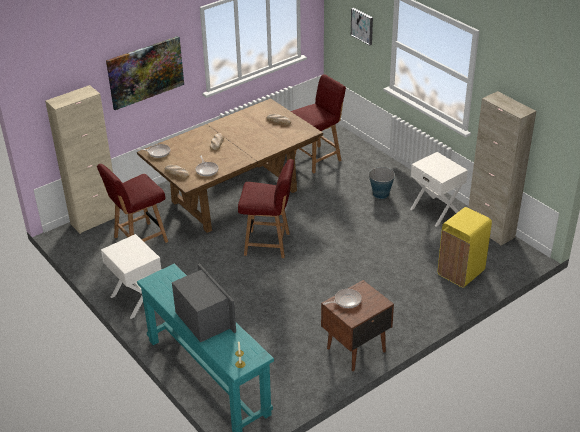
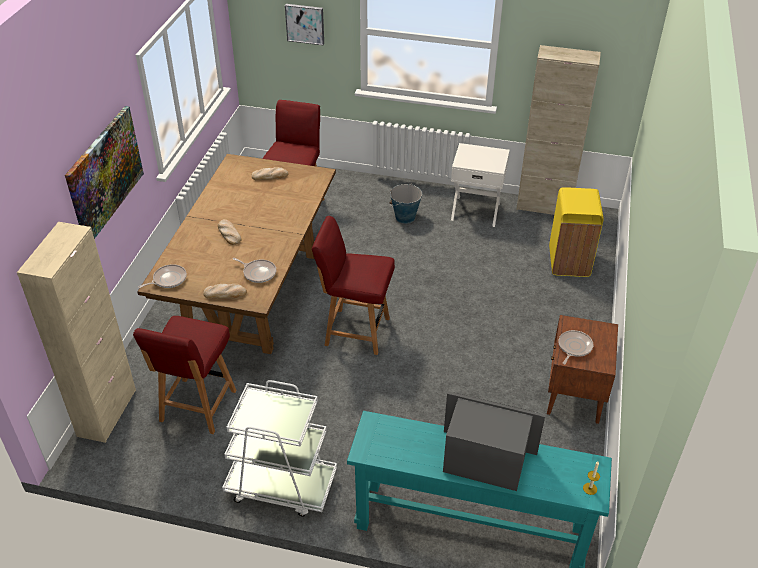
camera: 40 degrees left, 5 degrees up
(136, 300) = (281, 485): white nightstand -> white cart
(268, 244) = (355, 331): red chair -> red chair turned 135 degrees counterclockwise

